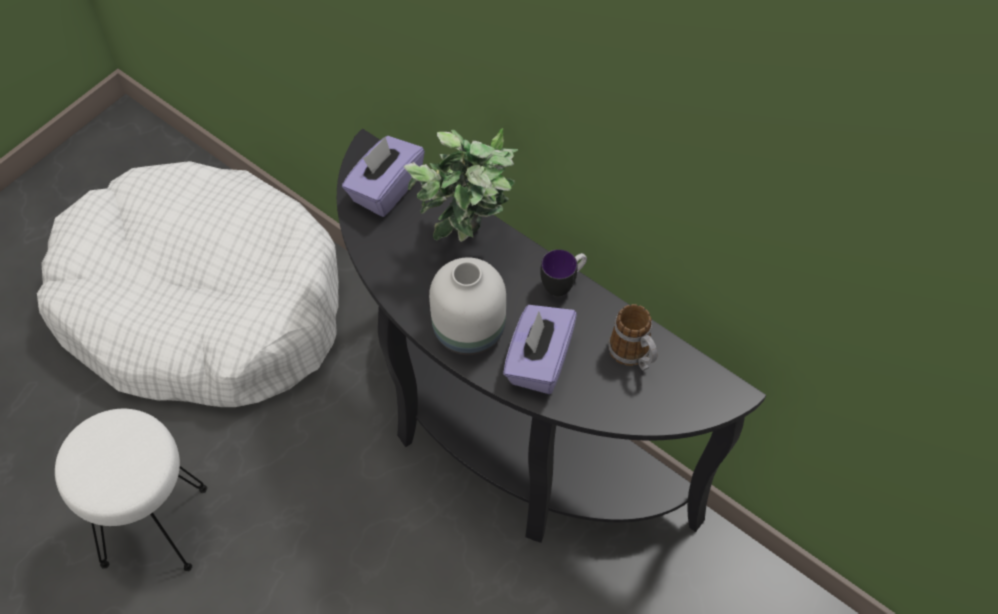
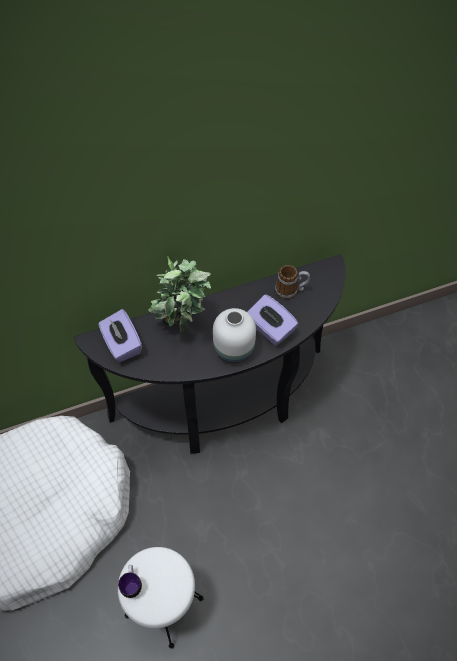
camera: 60 degrees left, 0 degrees up
(563, 284) = (234, 297): mug -> mug (132, 584)

